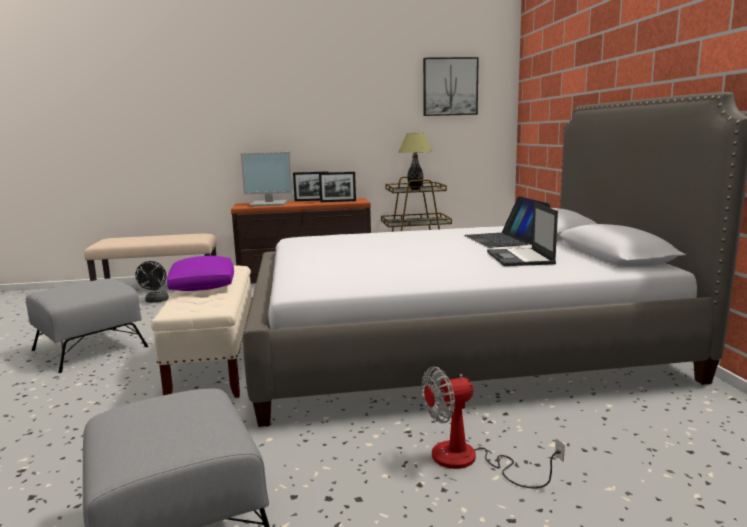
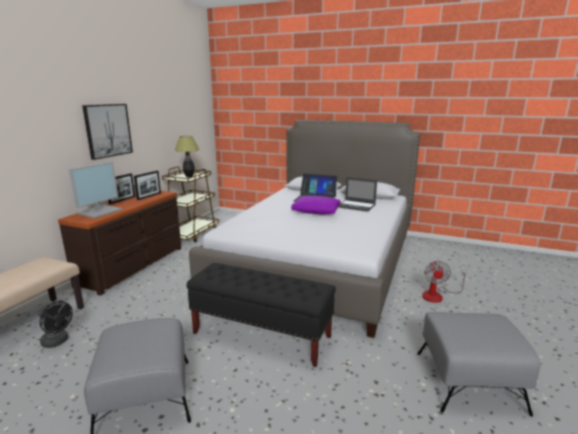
camera: 60 degrees left, 5 degrees up
(202, 285) = (256, 282): purple pillow -> purple pillow (315, 211)
(215, 362) = (262, 335): beige bench -> black bench
(450, 86) = (185, 100): picture -> picture (108, 130)

